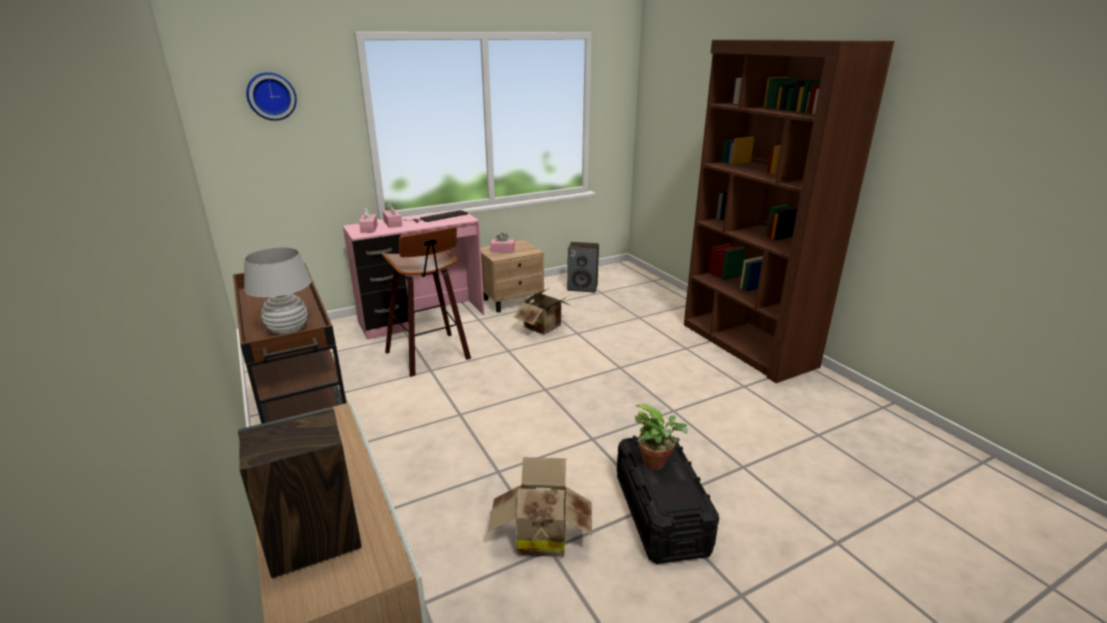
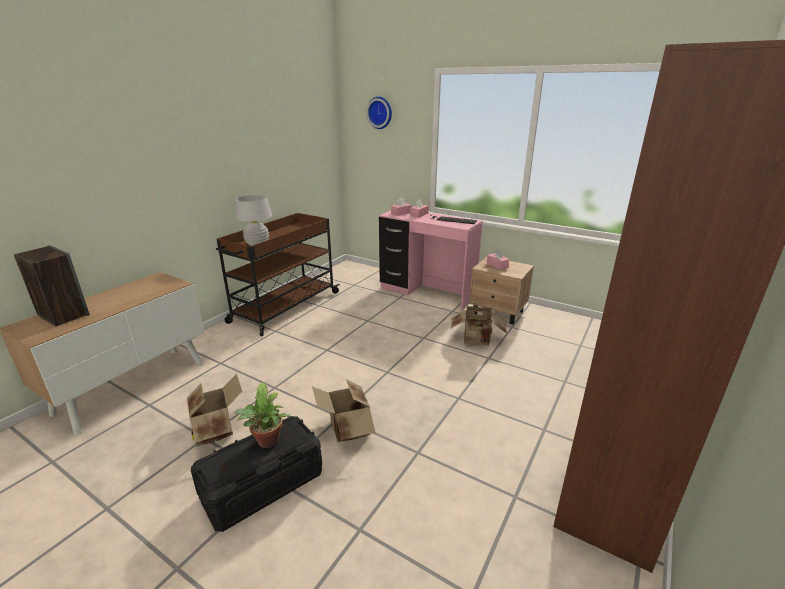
camera: 60 degrees right, 0 degrees up
(431, 355) = (385, 314): stool -> none
(583, 287) = (574, 333): speaker -> none
(616, 439) = (346, 430): none -> cardboard box

